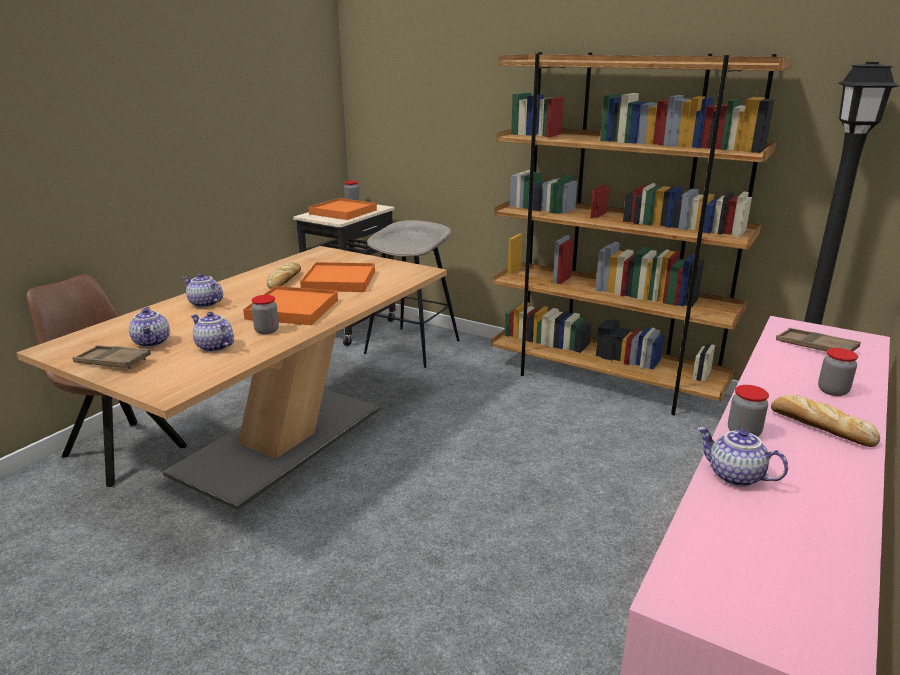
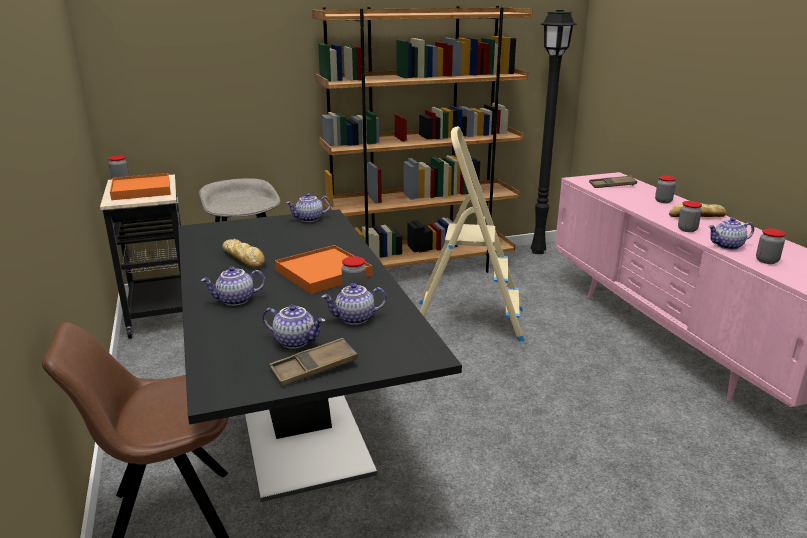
camera: 50 degrees left, 0 degrees up
(280, 441) = (298, 418): beige dining table -> black dining table
(339, 281) = (290, 242): orange tray -> none
(401, 269) = (309, 219): none -> teapot
(551, 448) = (470, 321): none -> beige step ladder
(732, 522) = (766, 261): none -> jar

